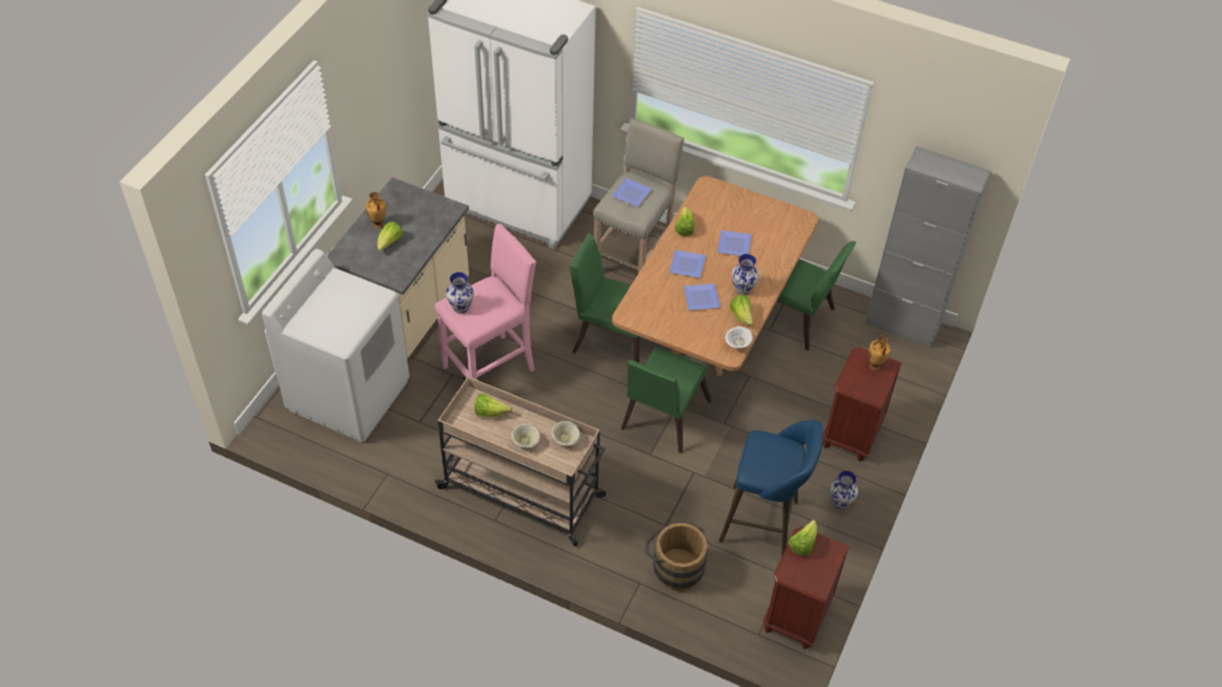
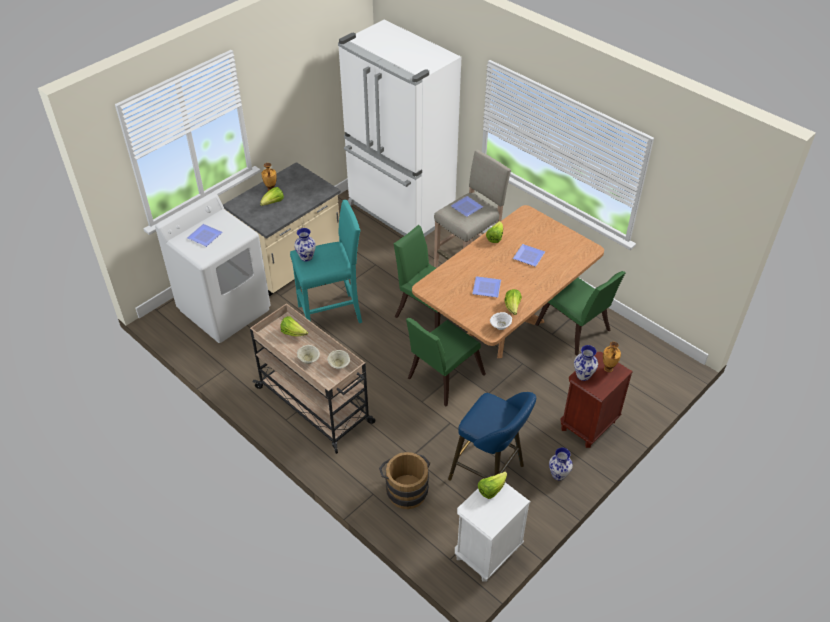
camera: 20 degrees right, 5 degrees down
(491, 368) = (331, 314): pink stool -> turquoise stool
(686, 266) = (484, 263): plate -> plate (203, 236)
(742, 289) = (521, 288): vase -> vase (583, 375)
(796, 616) = (487, 553): brown nightstand -> white nightstand
(902, 325) = (661, 354): grey cabinet -> none

